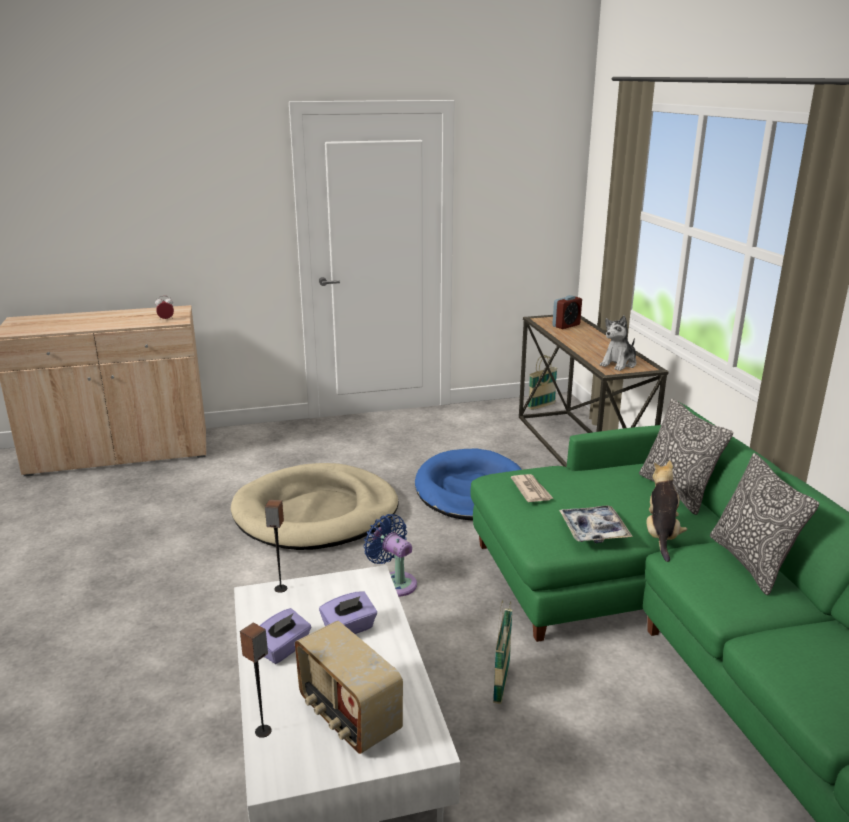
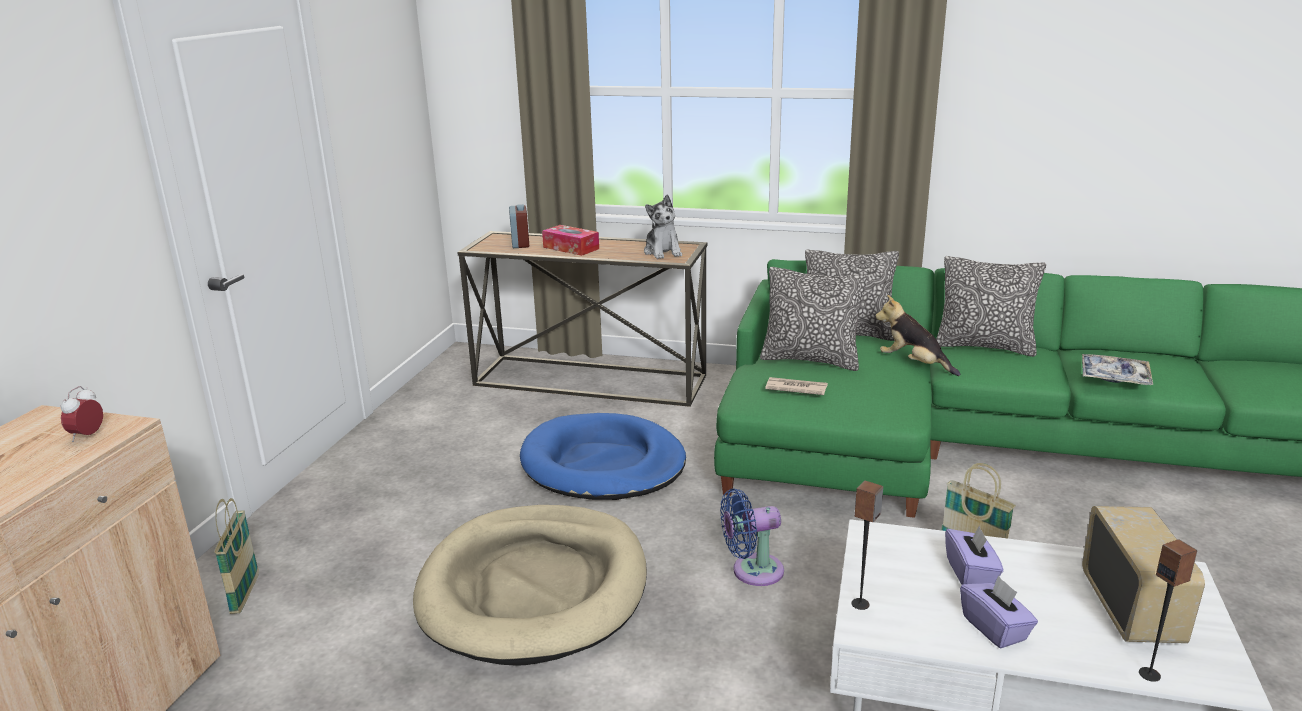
camera: 60 degrees left, 0 degrees up
(348, 716) = (1132, 610): radio -> radio turned 75 degrees counterclockwise
(541, 406) = (465, 365): basket -> basket (245, 594)
(579, 339) = (571, 248): none -> tissue box
(593, 530) = (894, 385): tray -> tray (1114, 377)
(595, 485) = (811, 360): none -> pillow

